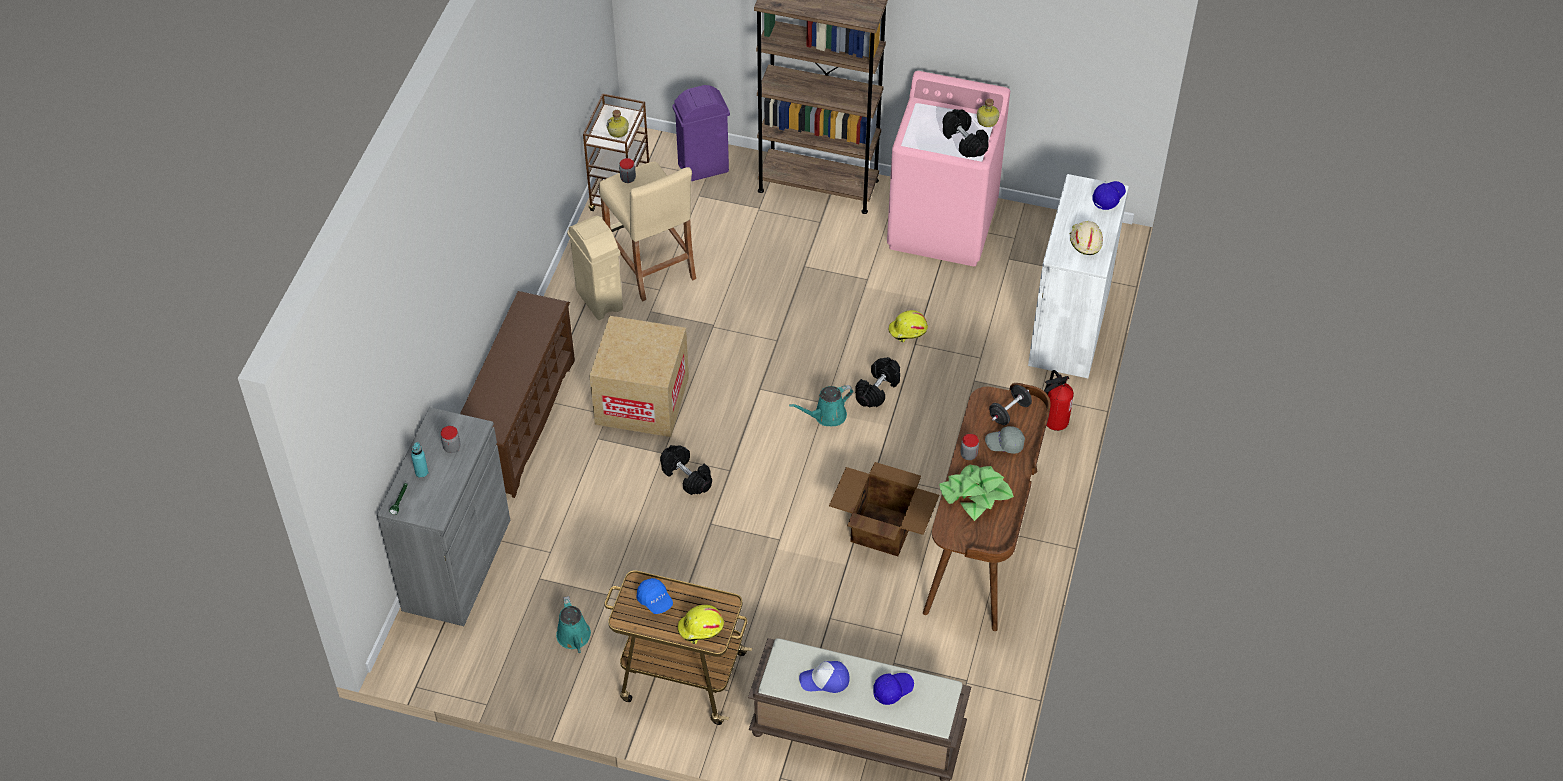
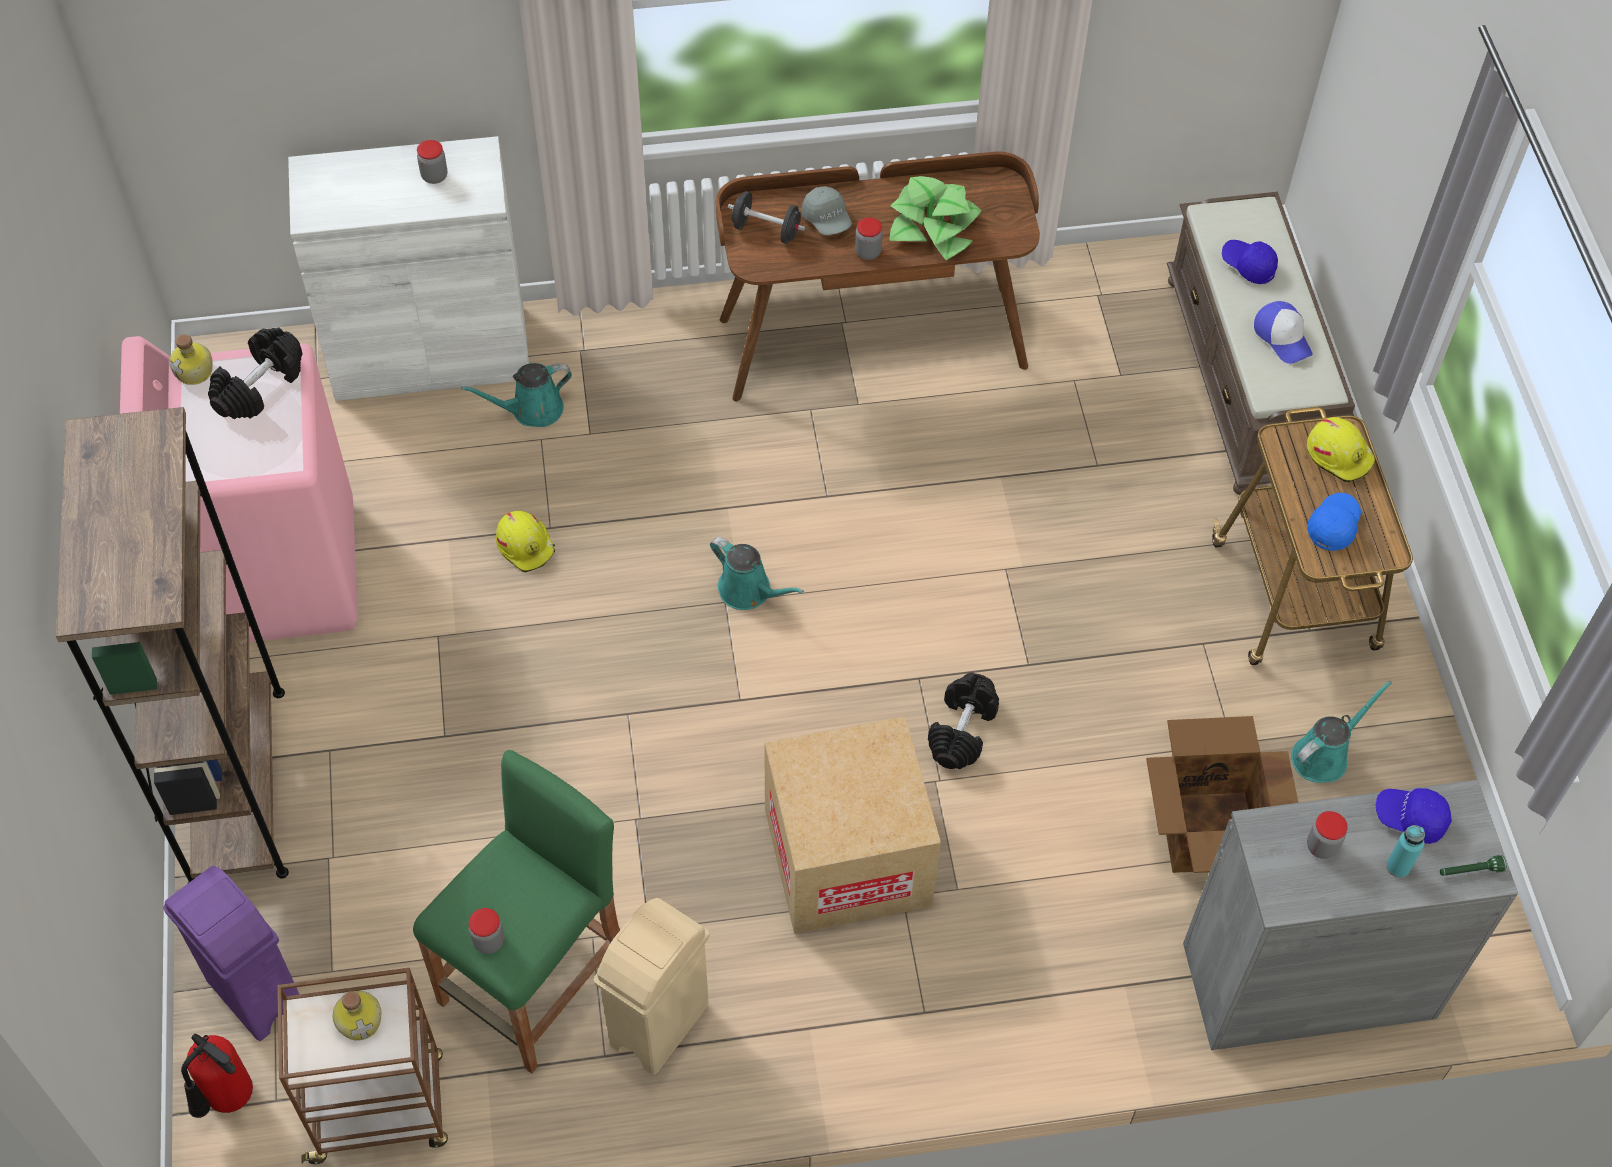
camera: 115 degrees left, 5 degrees up
(519, 421) = (985, 1028): brown shoe rack -> none
(650, 264) = (536, 979): beige stool -> green stool
(877, 390) = (666, 544): black dumbbell -> none
(881, 528) = (916, 457): cardboard box -> cardboard box (1209, 833)
(1004, 360) = (532, 410): none -> turquoise watering can
(1052, 421) = (623, 324): fire extinguisher -> fire extinguisher (227, 1101)
(1085, 241) = (434, 176): beige hard hat -> jar
(1108, 198) = (327, 172): blue cap -> blue cap (1410, 818)

